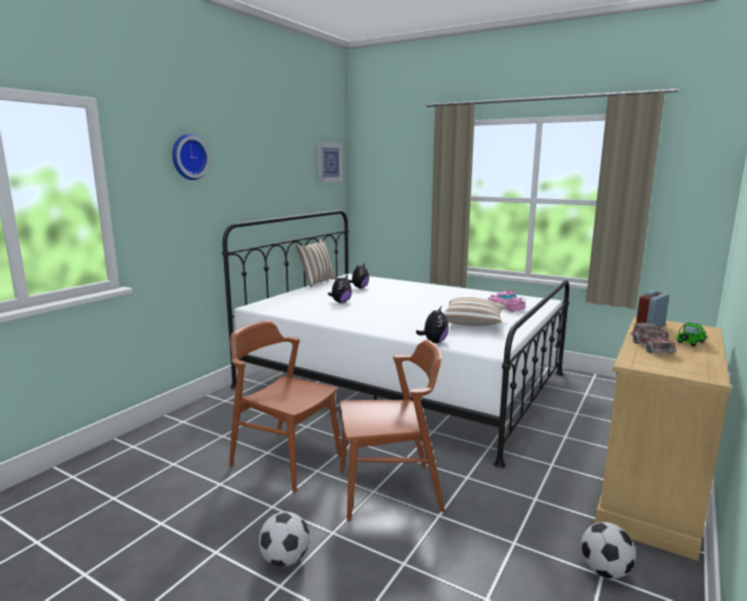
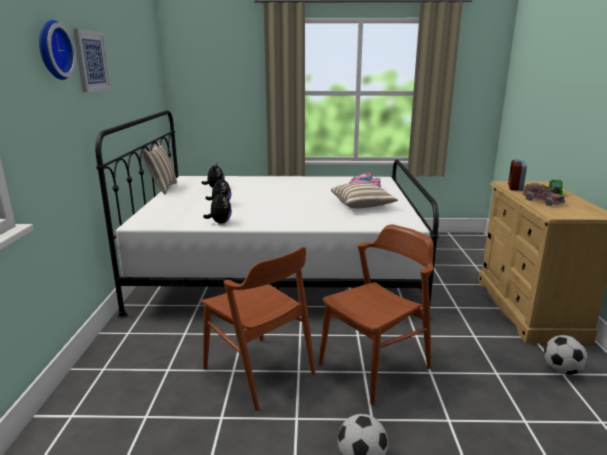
camera: 30 degrees left, 5 degrees up
(285, 460) = (259, 371): brown chair -> brown chair turned 135 degrees counterclockwise
(329, 162) = (152, 58): picture -> picture (91, 61)
(434, 342) = (360, 227): plush toy -> plush toy (220, 222)

